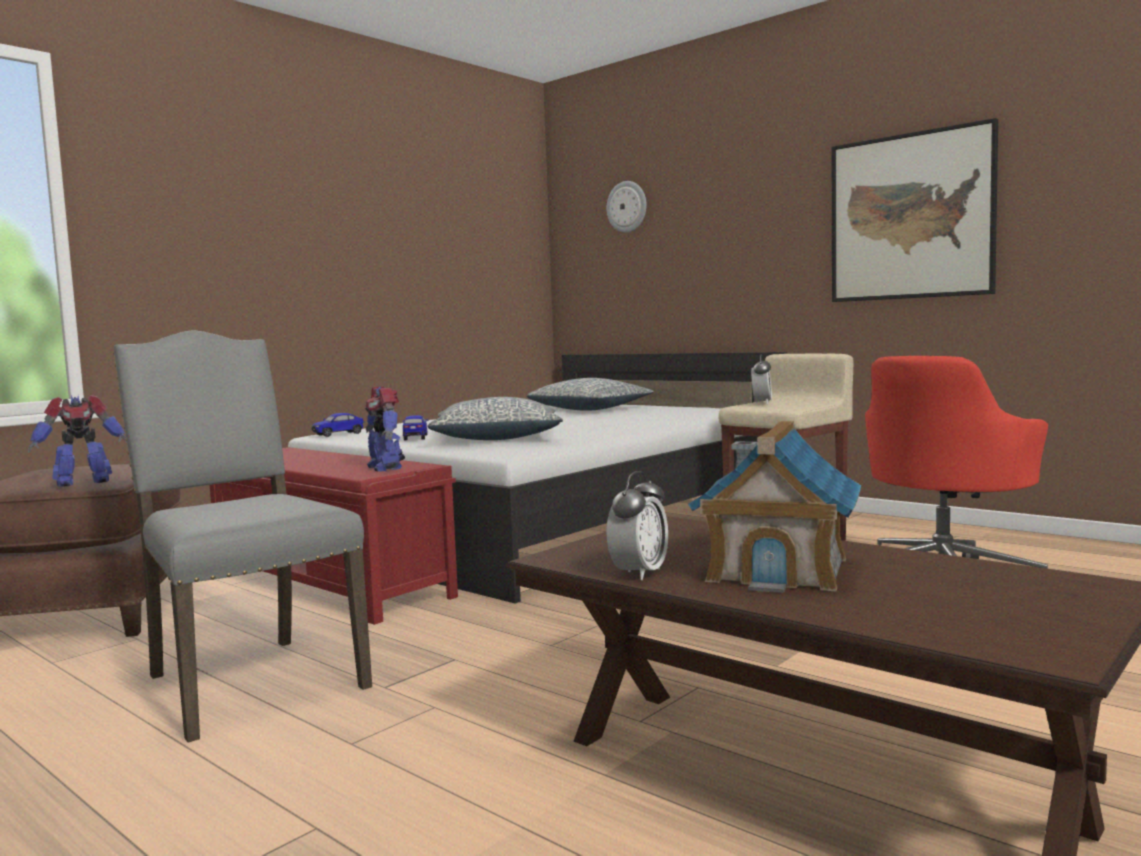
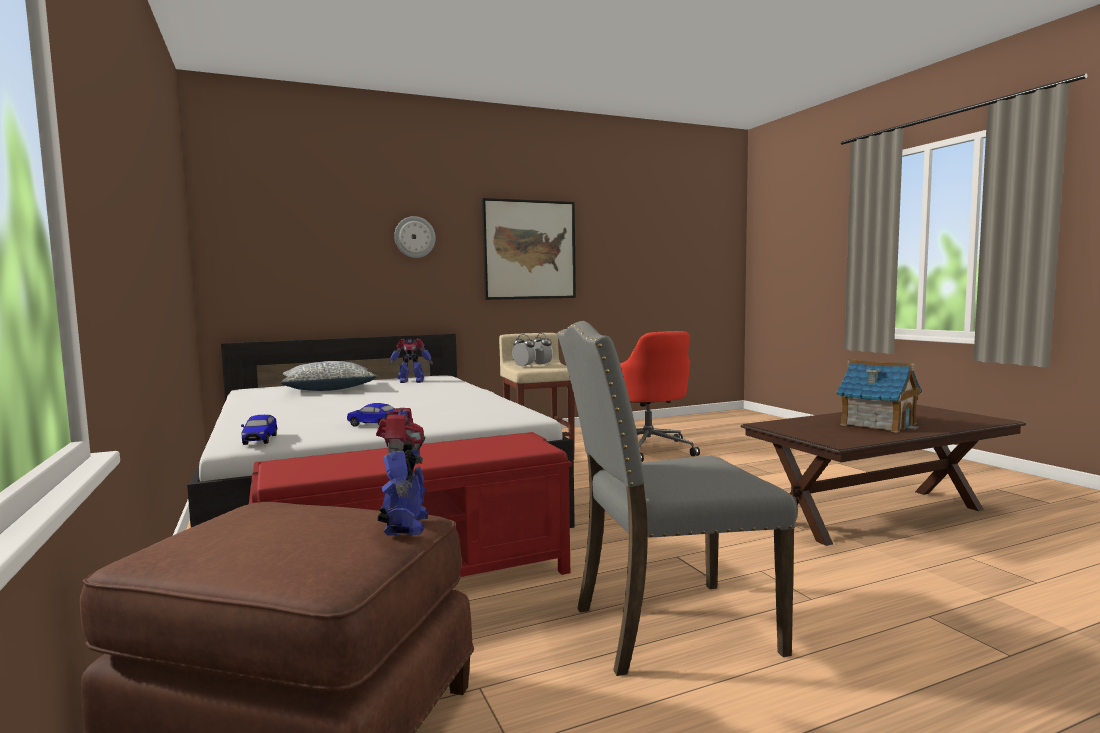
camera: 65 degrees left, 0 degrees up
(386, 467) = (511, 442): toy robot -> toy robot (411, 381)
(497, 438) = (443, 413): pillow -> none
(627, 207) = (297, 211): wall clock -> wall clock (414, 237)
(639, 573) = (878, 437): alarm clock -> alarm clock (542, 365)

